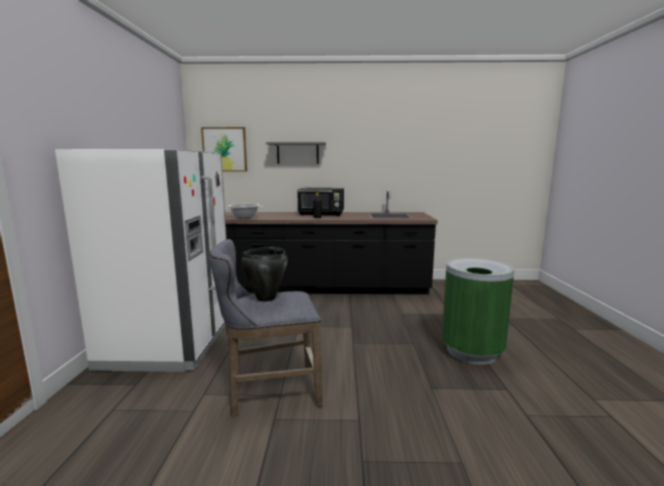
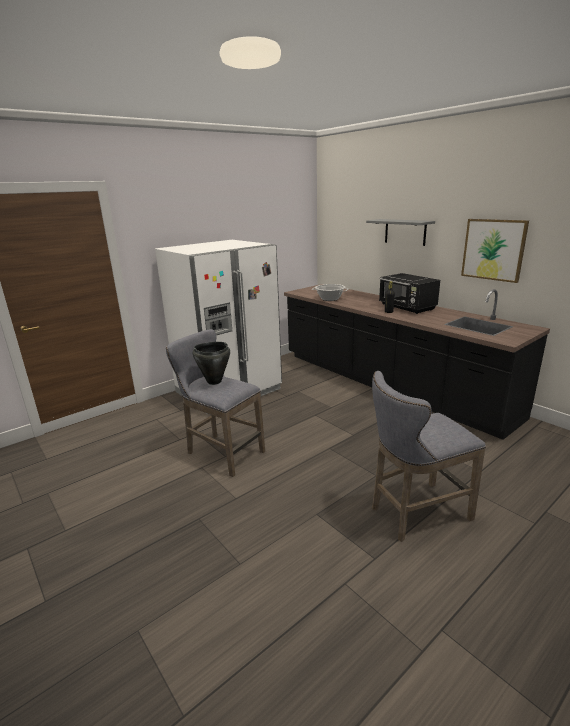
camera: 50 degrees right, 10 degrees up
(224, 149) = (343, 224): picture -> picture (493, 249)
(471, 351) = (415, 513): green trash can -> grey stool

